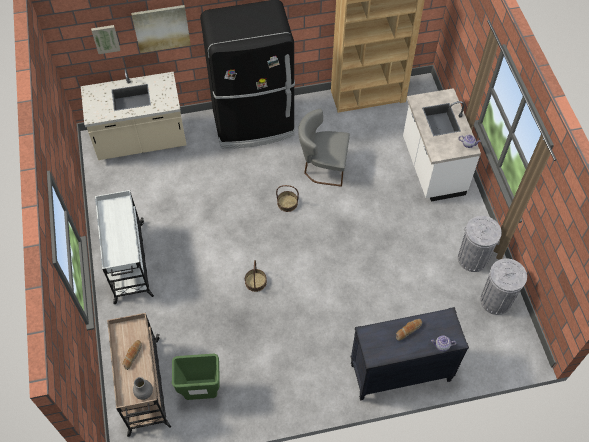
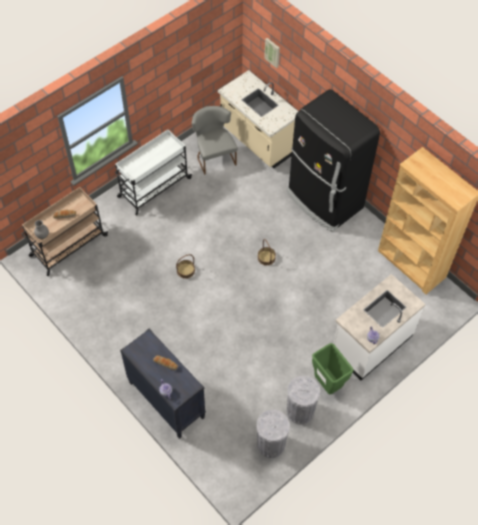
camera: 60 degrees right, 0 degrees up
(161, 28) = (305, 77): picture -> none
(201, 392) = (82, 281): green trash can -> green trash can (327, 384)
(322, 167) = (316, 265): grey chair -> grey chair (214, 156)

